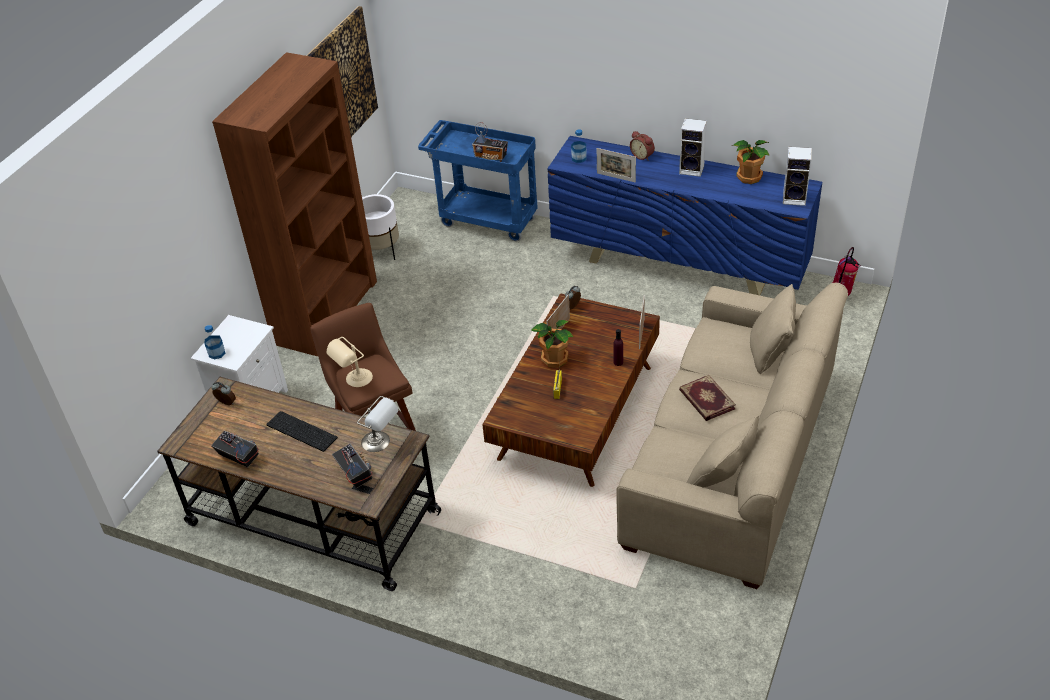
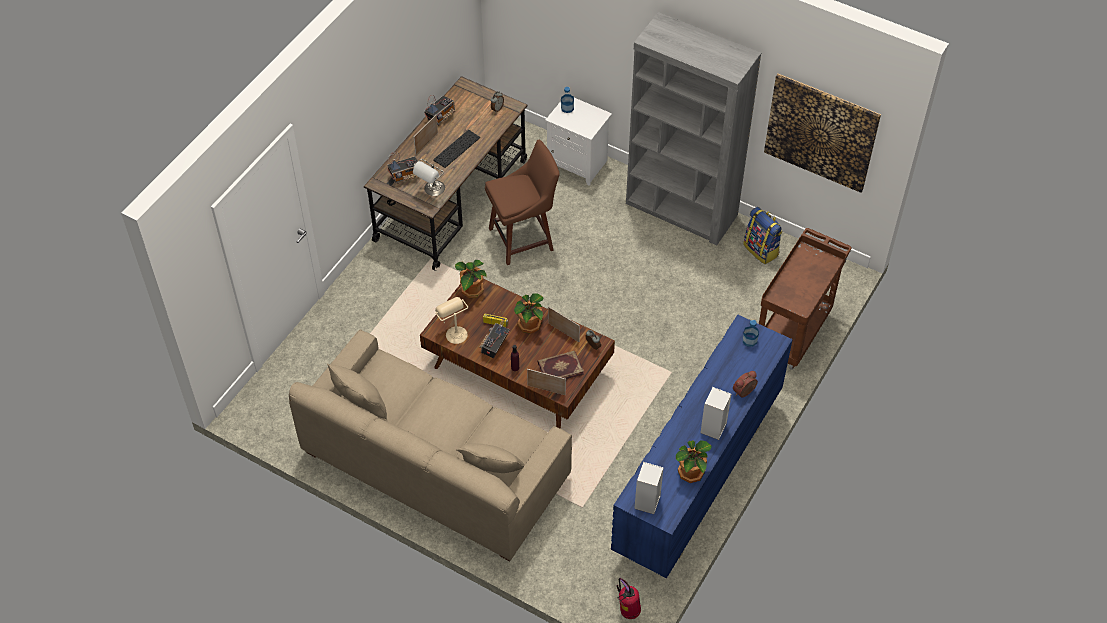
camera: 95 degrees right, 10 degrees up
(326, 312) = (681, 210): brown bookcase -> grey bookcase
(354, 381) = (511, 184): beige table lamp -> beige table lamp (453, 332)
(381, 251) = (761, 250): white planter -> backpack
(484, 222) = (794, 331): blue cart -> brown cart
(491, 157) = (789, 287): radio -> radio (494, 347)
(512, 417) = (471, 291): none -> potted plant
(616, 177) = (711, 364): picture frame -> picture frame (426, 143)
(706, 400) = (443, 410): book -> book (560, 368)

